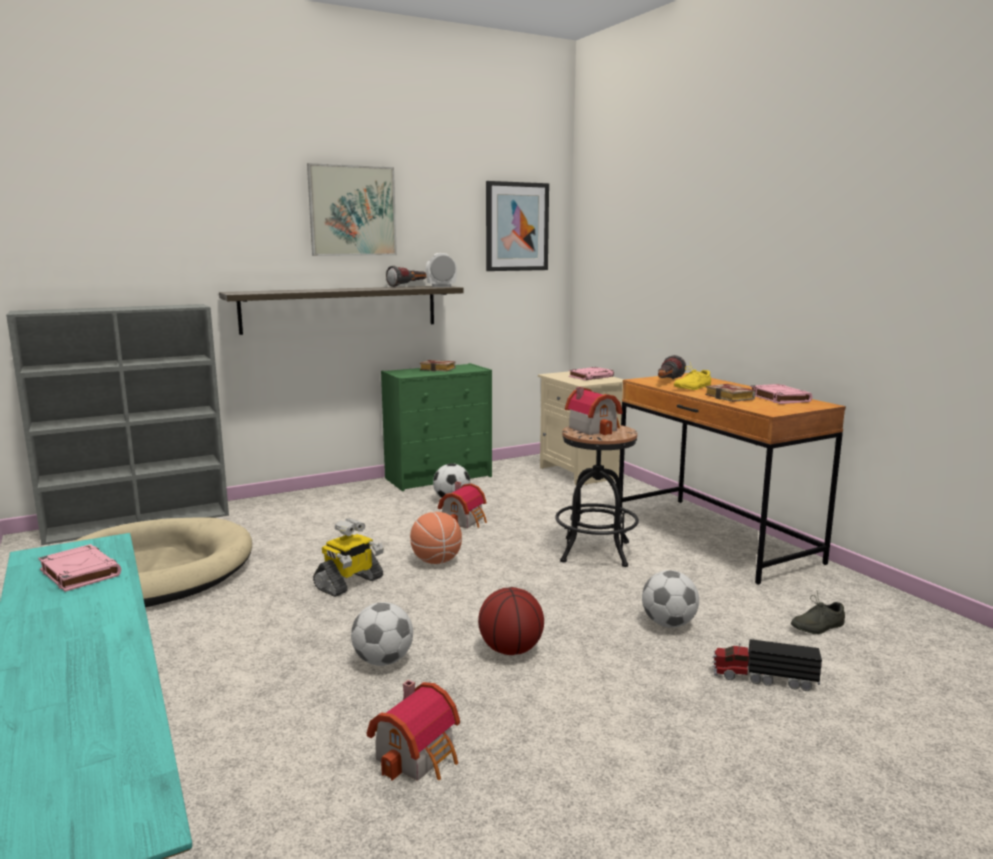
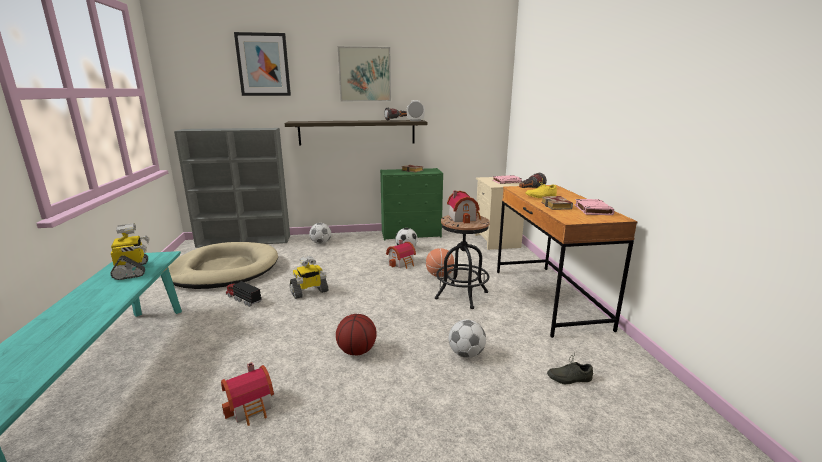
camera: 20 degrees right, 5 degrees up
(79, 573) = (133, 270): pink book -> toy robot
(383, 661) = (285, 343): football -> football (321, 243)
(436, 561) = (365, 286): basketball -> basketball (439, 275)
(516, 227) = (472, 83): picture -> picture (263, 64)
(763, 677) = (497, 408): toy truck -> toy truck (243, 299)

